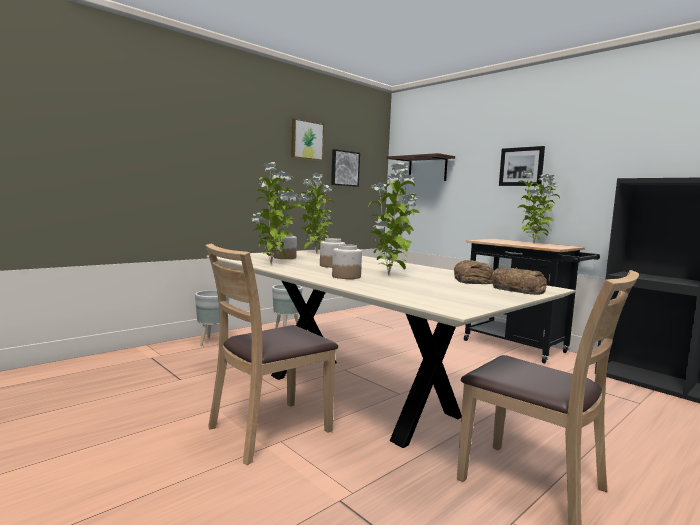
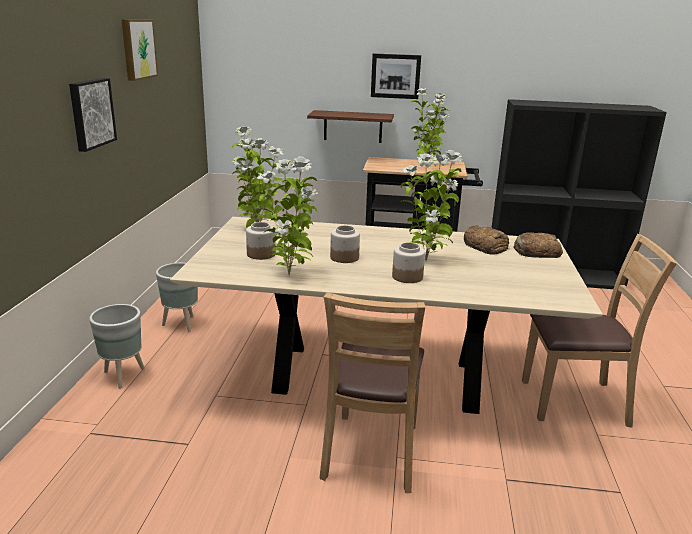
camera: 40 degrees left, 15 degrees up
(344, 168) = (171, 78): picture -> picture (91, 113)
(427, 169) = (269, 70): shelf -> shelf (353, 126)

